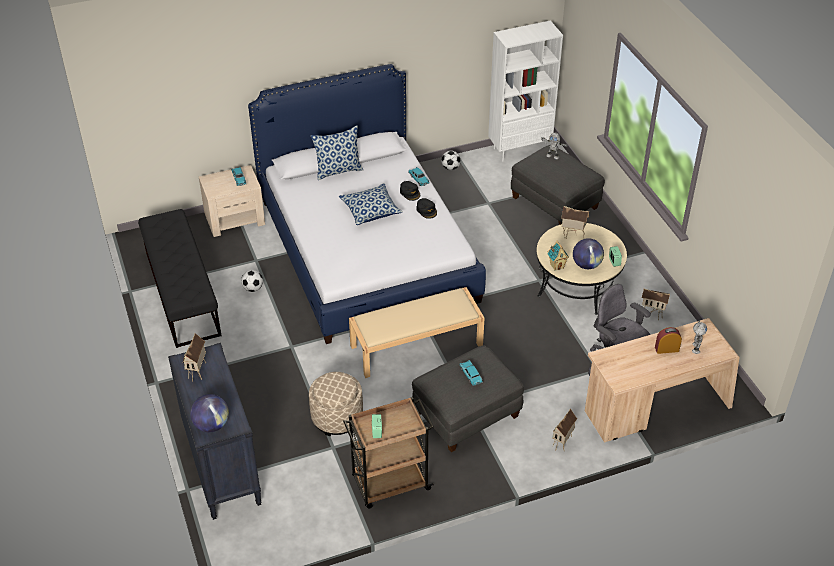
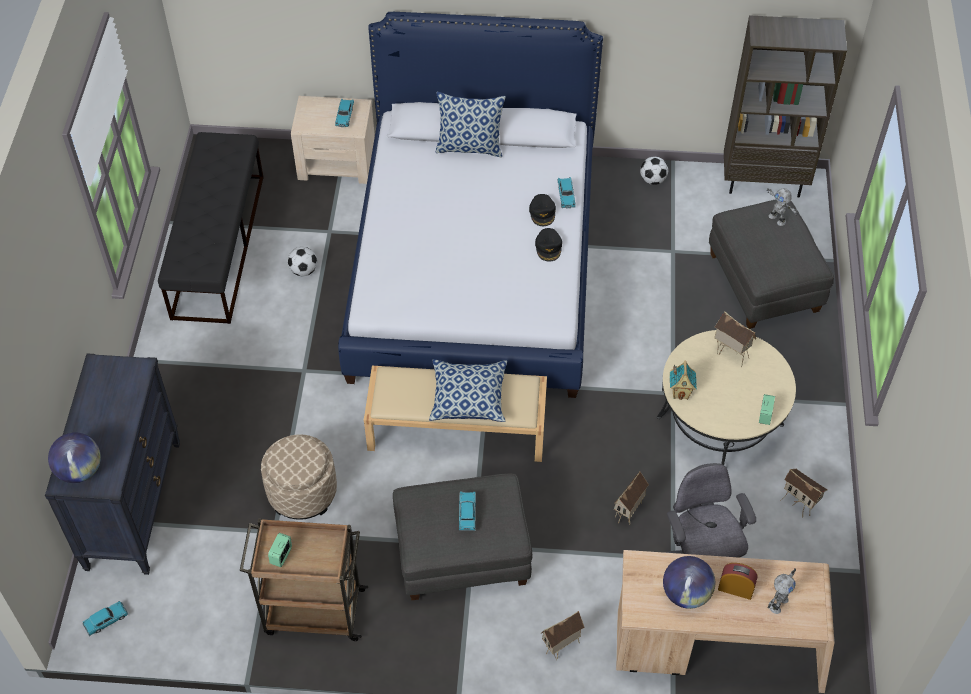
camera: 25 degrees right, 10 degrees up
(198, 372) = (107, 390): toy house -> toy house (629, 513)
(248, 543) = (106, 621): none -> turquoise toy car
(371, 211) = (476, 222): pillow -> pillow (468, 398)
(519, 149) = (764, 182): white bookcase -> brown bookcase
(586, 265) = (723, 406): globe -> globe (686, 594)

